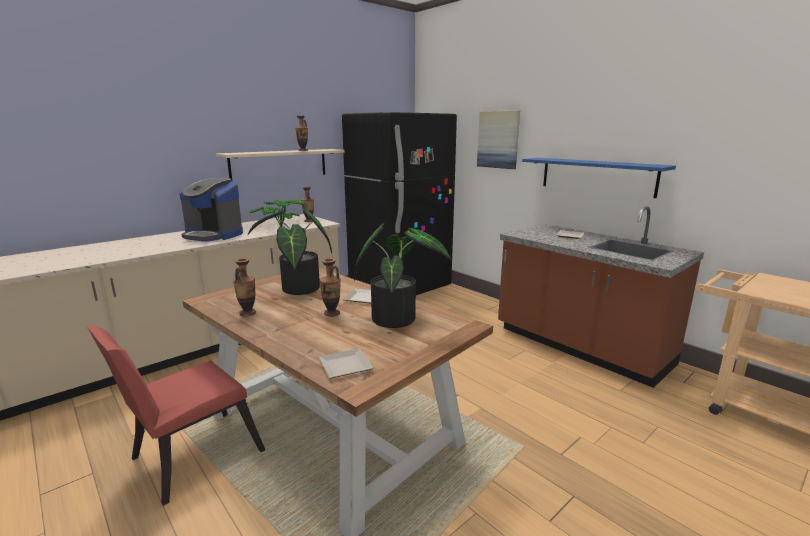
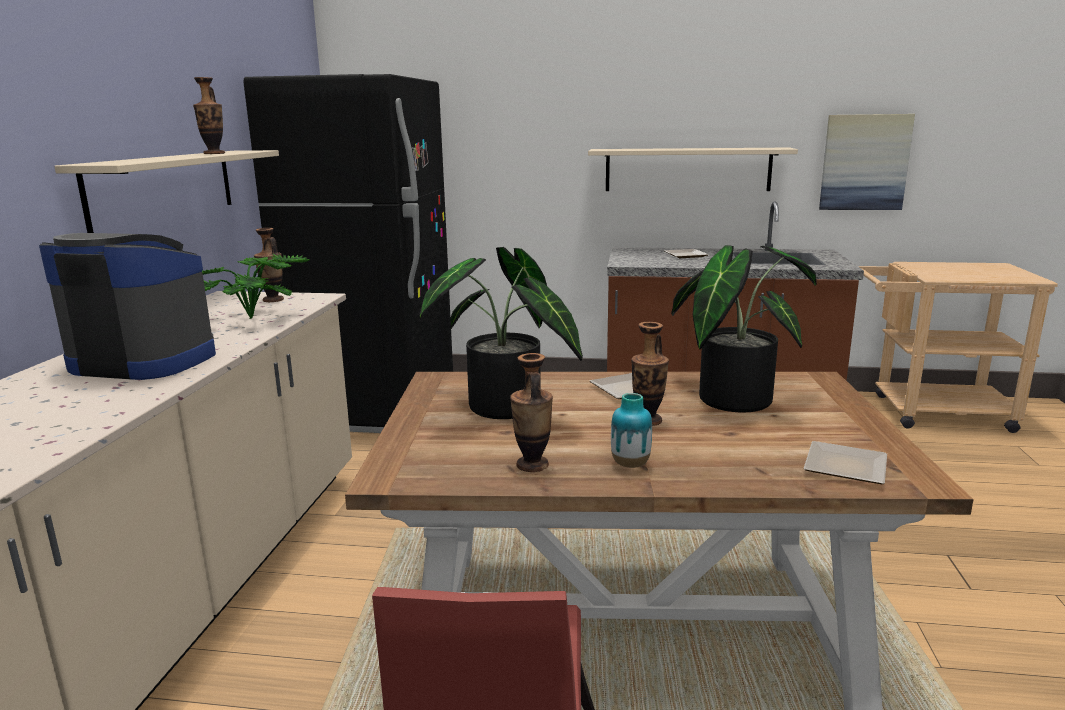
camera: 40 degrees left, 0 degrees up
(213, 235) = (145, 360): coffee machine -> coffee machine turned 150 degrees counterclockwise
(275, 327) = (630, 464): none -> vase
(498, 139) = (517, 124): picture -> picture (864, 162)
(596, 176) = (687, 169): blue shelf -> beige shelf

